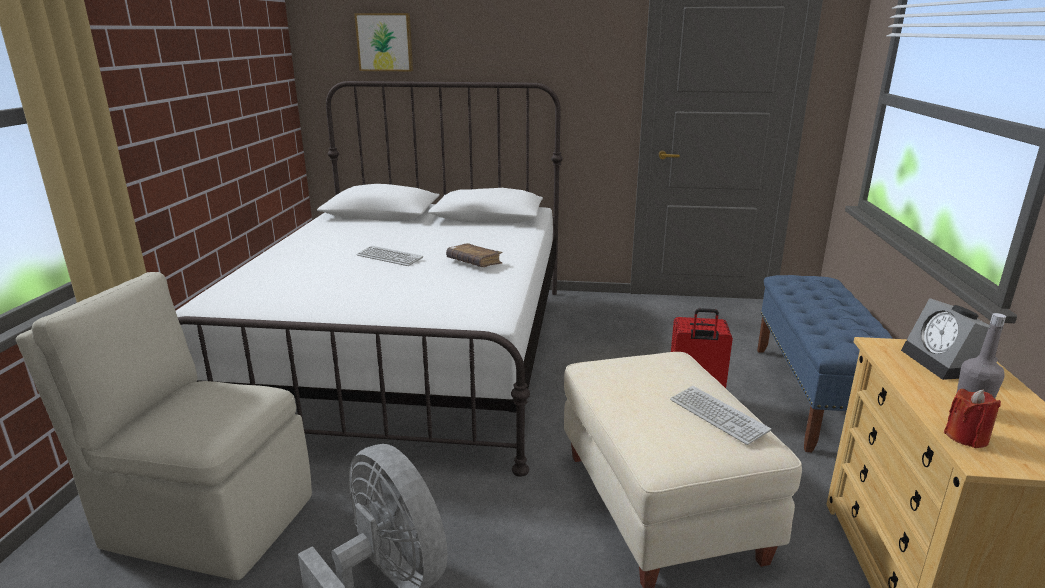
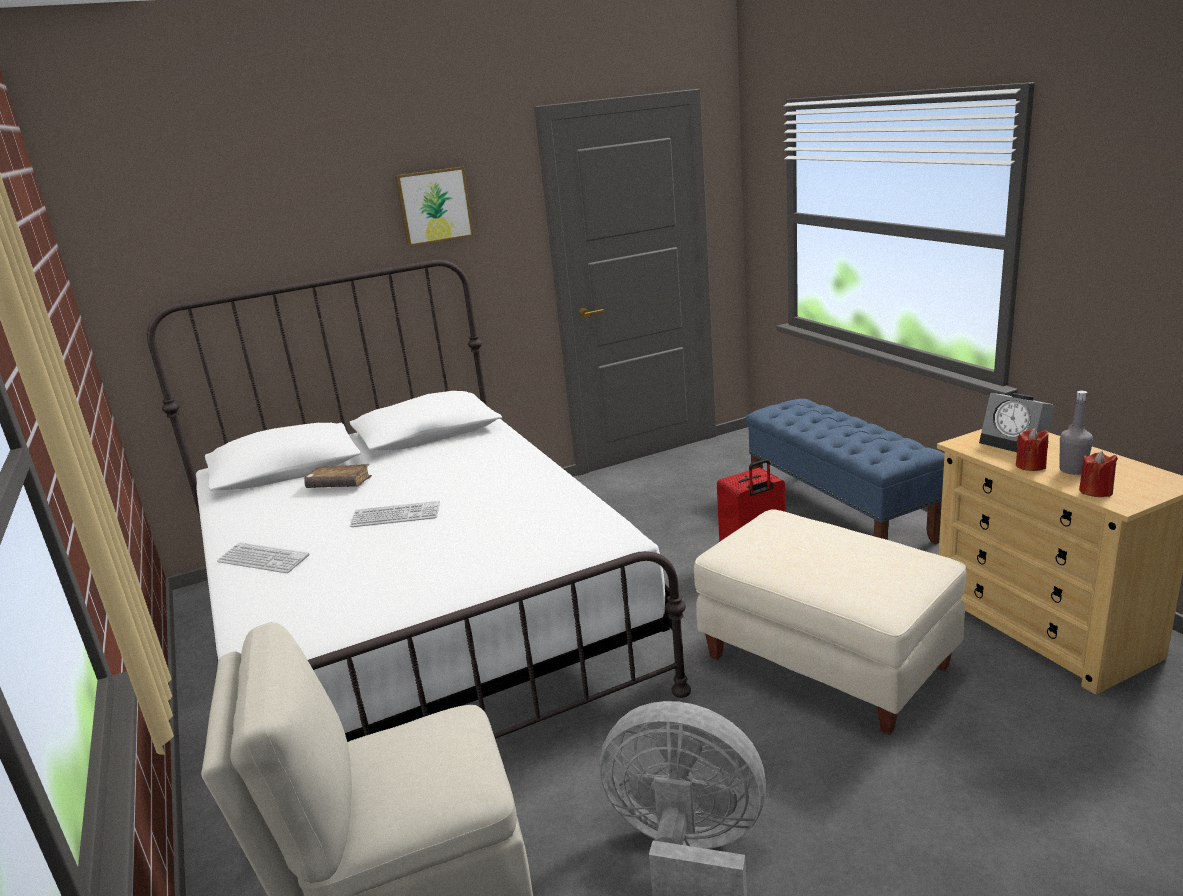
camera: 30 degrees left, 0 degrees up
(385, 42) = (219, 242): picture -> picture (434, 206)
(474, 262) = (503, 489): brown book -> brown book (339, 484)
(718, 416) = (876, 551): keyboard -> keyboard (263, 559)
(925, 388) = (1030, 466): none -> red candle

